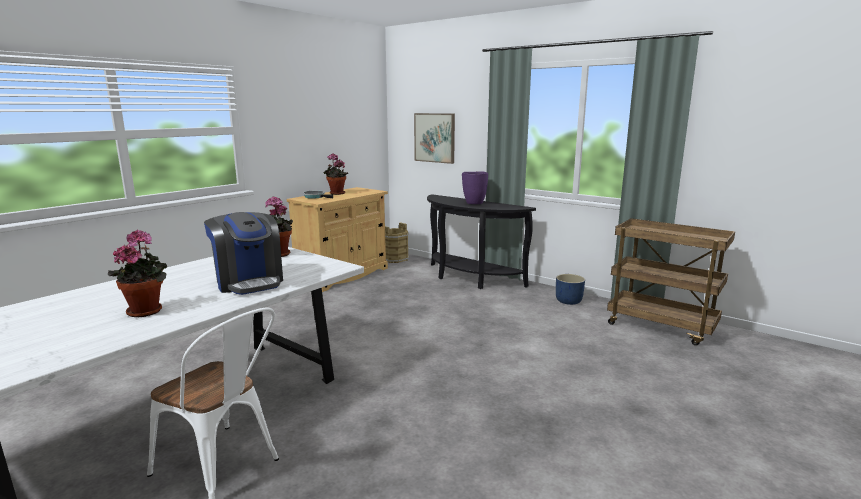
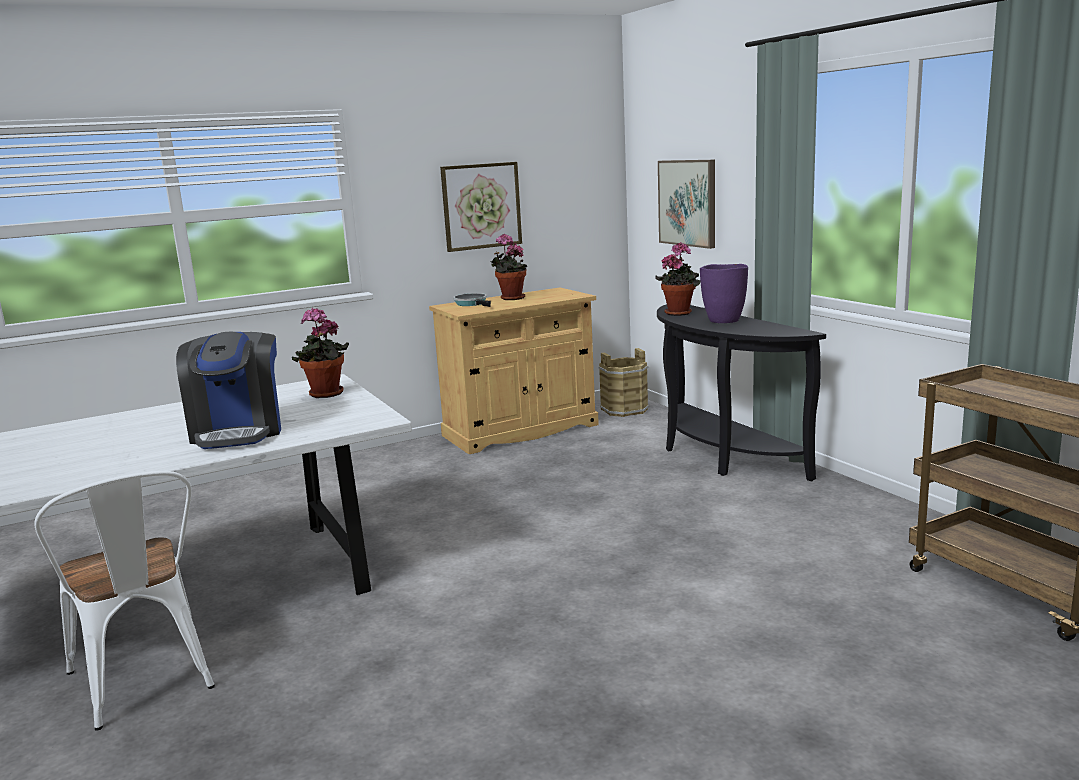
camera: 25 degrees right, 0 degrees up
(147, 310) = (86, 459): potted plant -> potted plant (679, 312)
(314, 136) = (481, 206): none -> picture
(569, 301) = (870, 516): blue planter -> none

